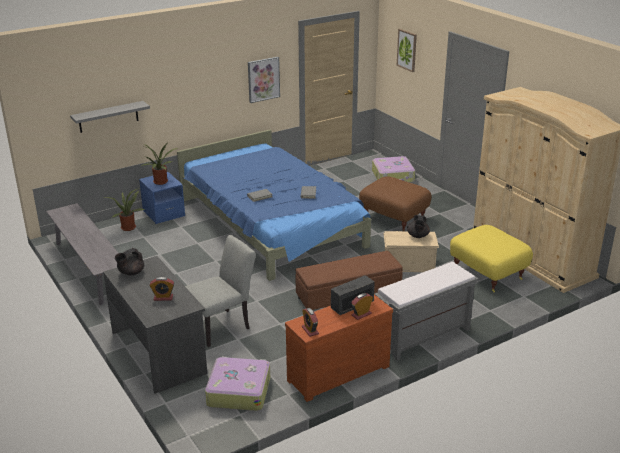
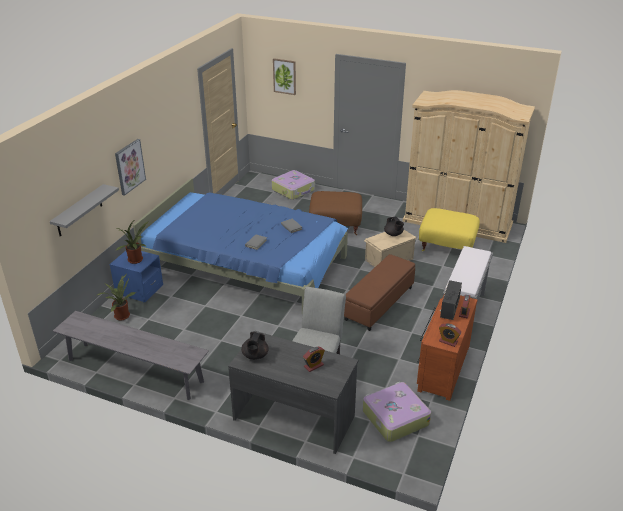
camera: 35 degrees left, 5 degrees up
(263, 79) = (181, 132): picture -> picture (129, 166)

